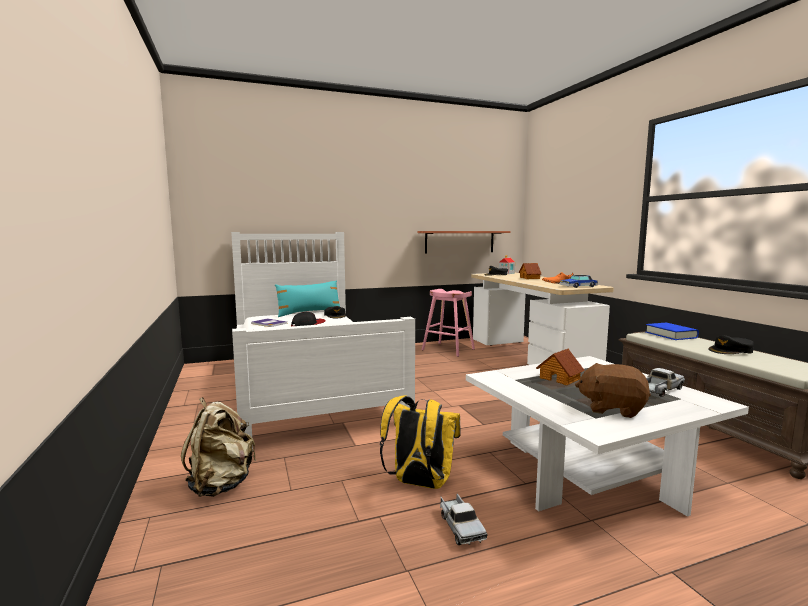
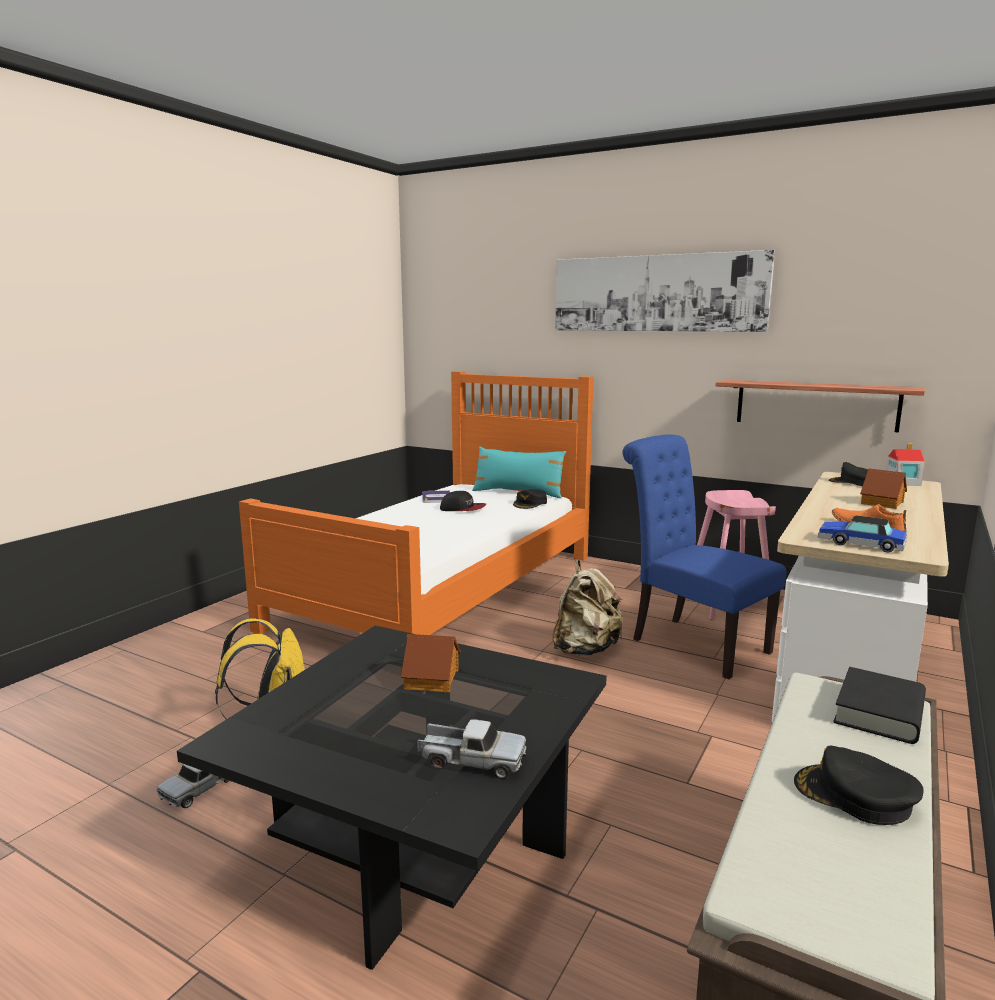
camera: 50 degrees right, 5 degrees up
(221, 484) = (190, 649): beige backpack -> beige backpack (585, 649)
(308, 385) = (443, 589): white bed -> orange bed
(377, 181) = (656, 293): none -> picture
(474, 366) = (692, 643): none -> blue chair
(587, 473) = (416, 840): white coffee table -> black coffee table
(612, 408) = (329, 737): brown plush toy -> none
(670, 335) = (879, 713): blue book -> black book

